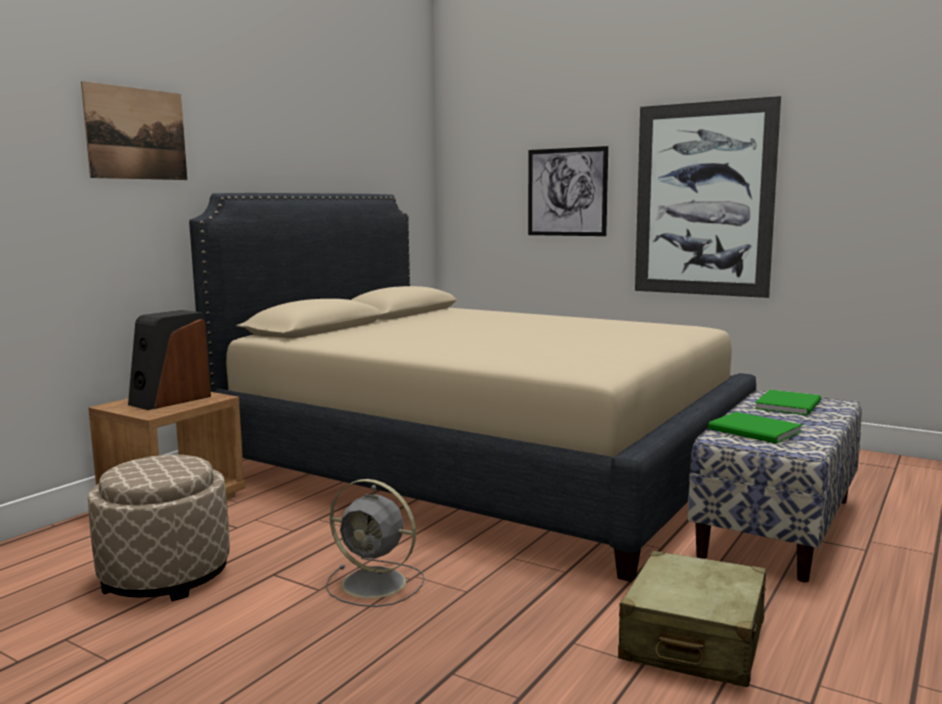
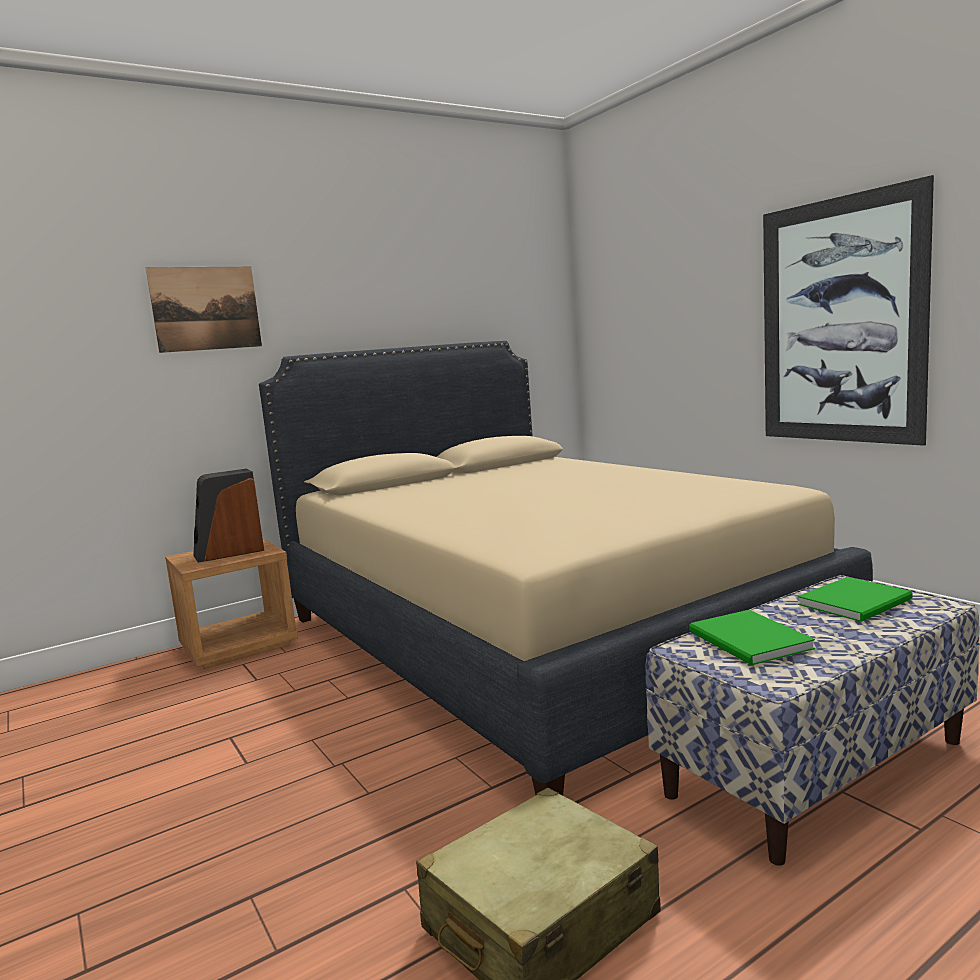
camera: 25 degrees right, 0 degrees up
(165, 575) = (153, 723): beige ottoman -> none
(376, 584) = (299, 766): grey fan -> none
(567, 192) = (692, 323): picture -> none

